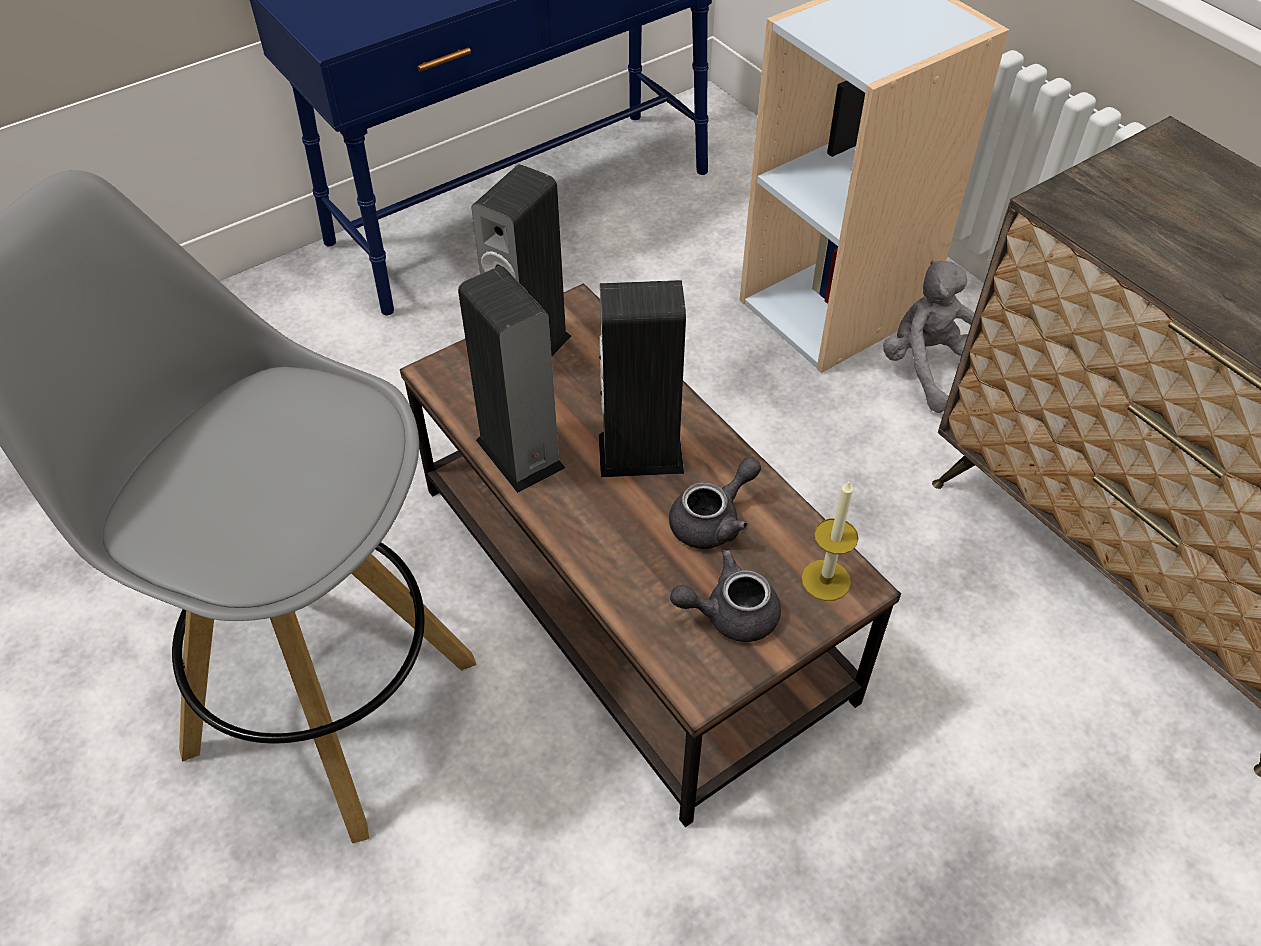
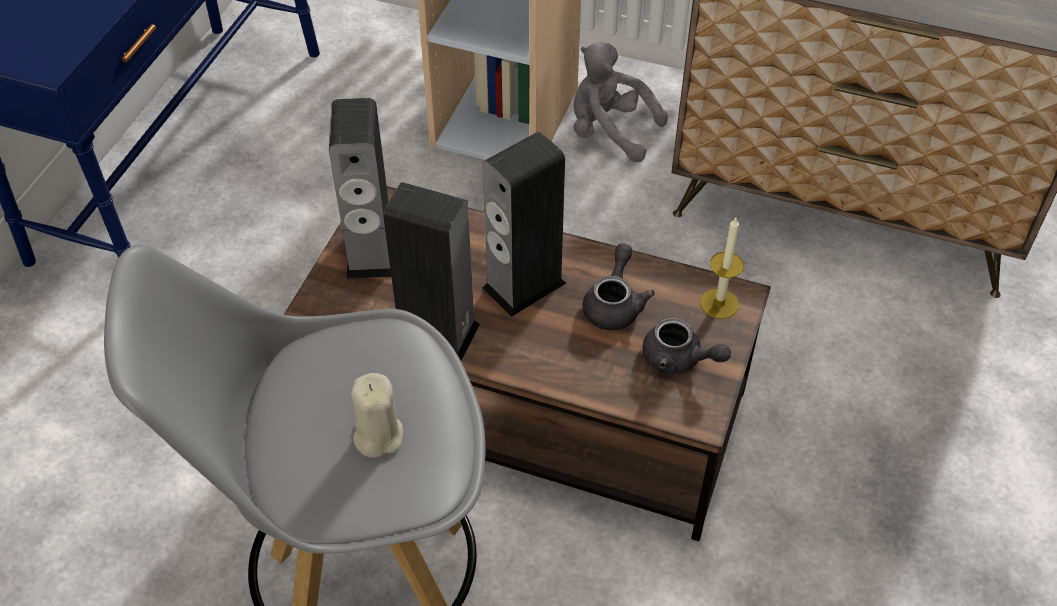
camera: 35 degrees left, 0 degrees up
(259, 493) = (378, 435): none -> beige candle
(730, 614) = (679, 360): grey teapot -> grey teapot turned 105 degrees counterclockwise

